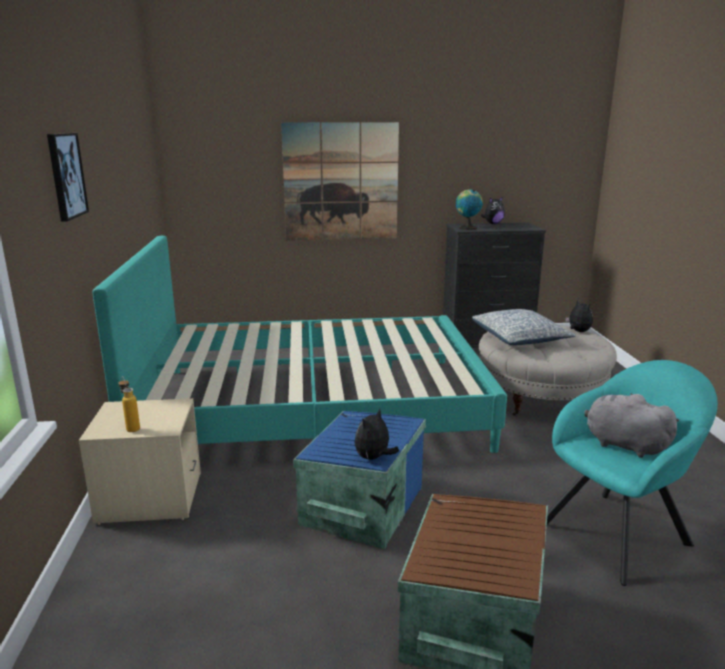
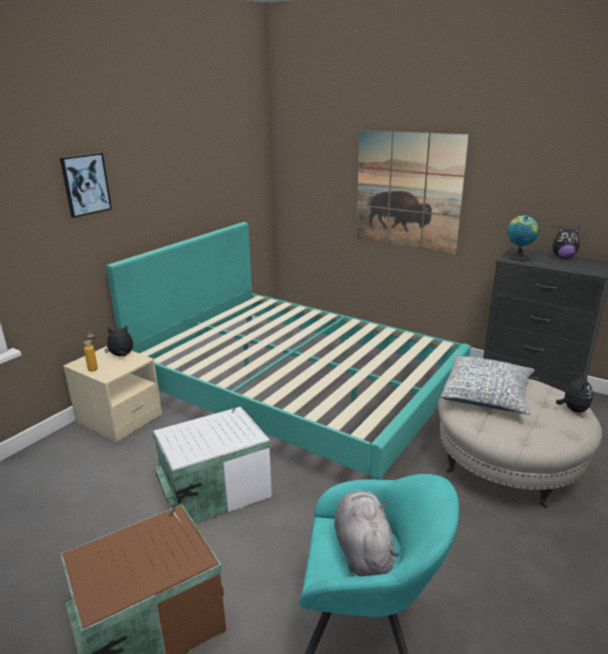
camera: 40 degrees right, 5 degrees up
(360, 506) = (213, 488): blue storage box -> white storage box
(373, 458) = (184, 455): plush toy -> plush toy (121, 356)

